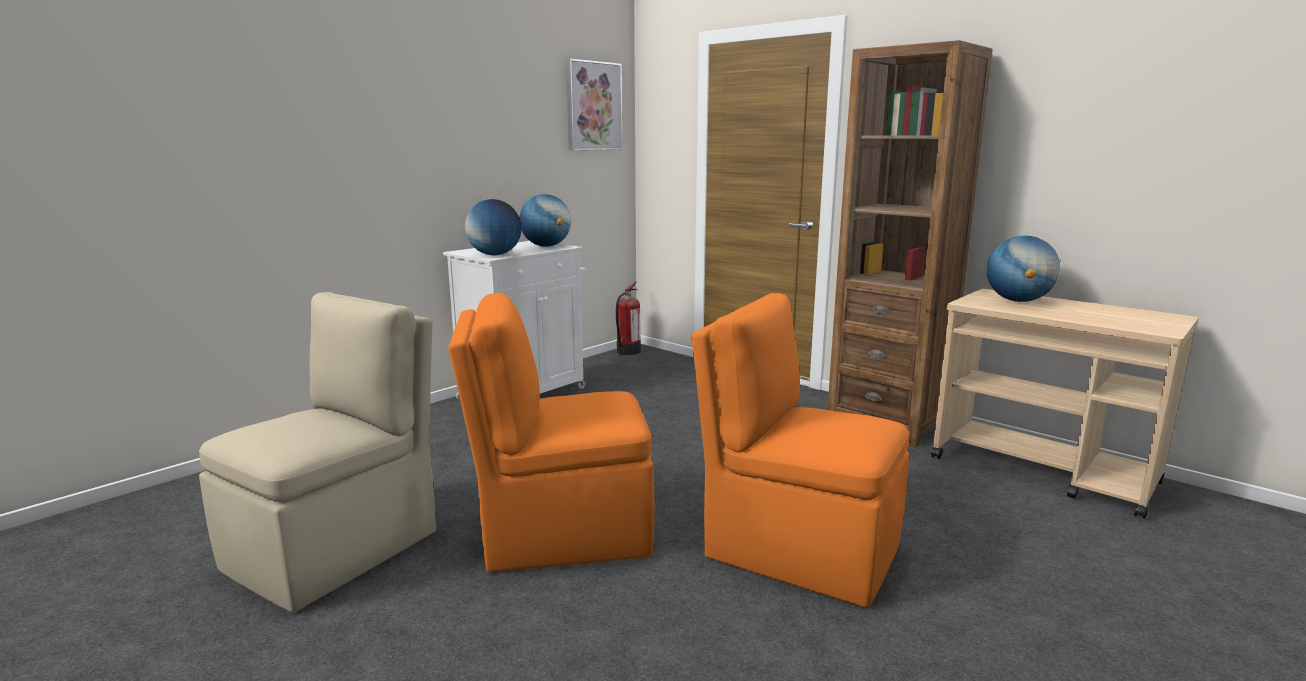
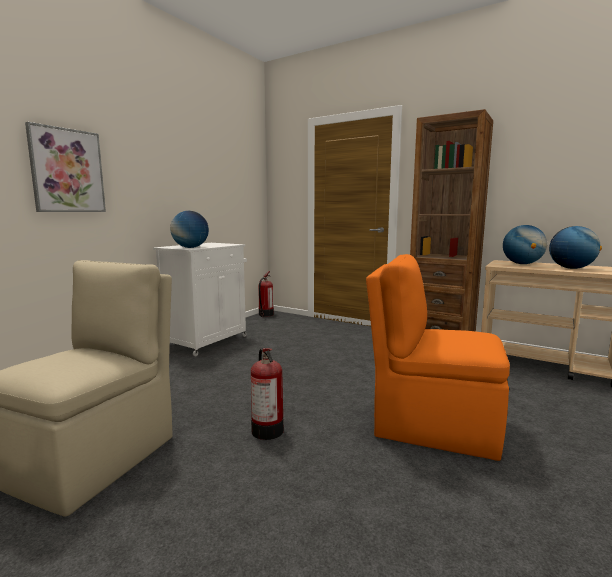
camera: 10 degrees left, 5 degrees down
(546, 246) = (221, 244): globe -> globe (571, 268)
(561, 532) = (267, 429): orange chair -> fire extinguisher
(593, 106) = (243, 162): picture -> picture (67, 171)

